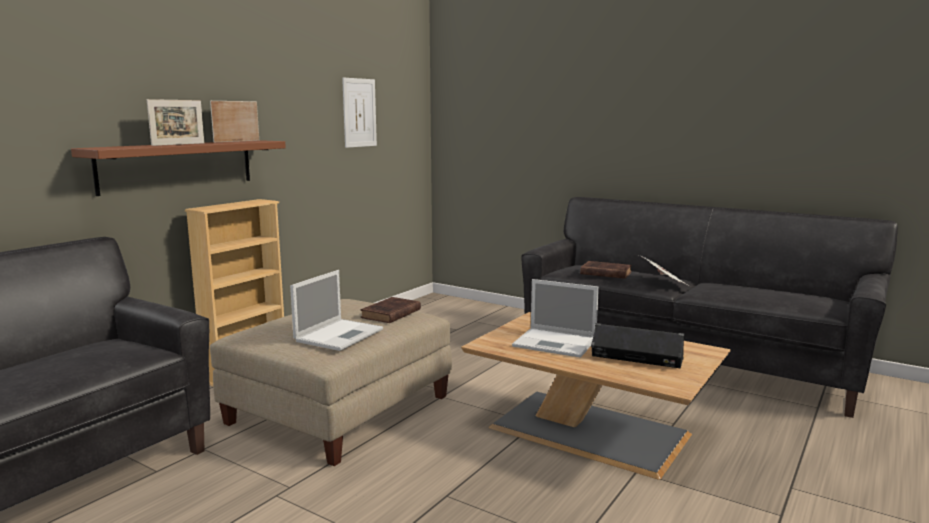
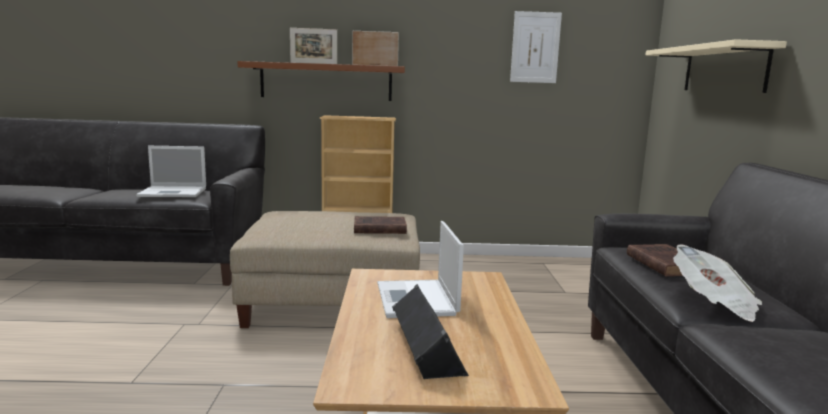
camera: 55 degrees right, 0 degrees up
(340, 335) = (303, 227): laptop -> laptop (174, 192)
(527, 131) = (724, 69): none -> beige shelf

